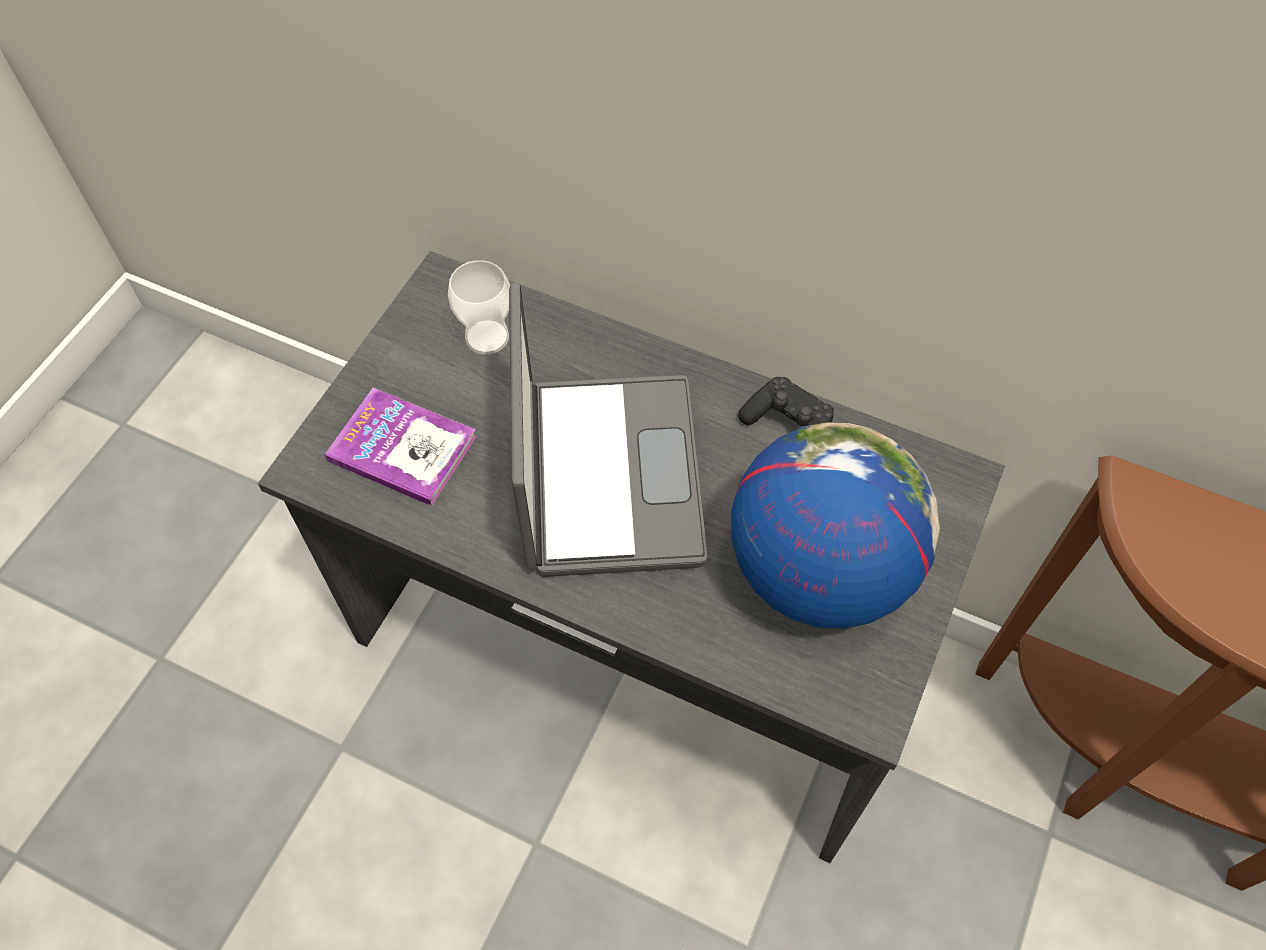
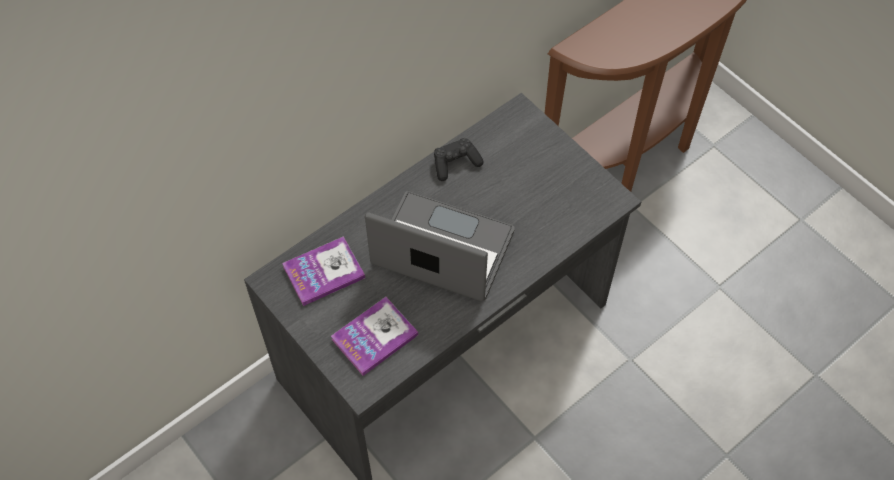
camera: 65 degrees left, 0 degrees up
(487, 337) = (324, 272): cup -> book
(818, 570) = (538, 187): globe -> none

